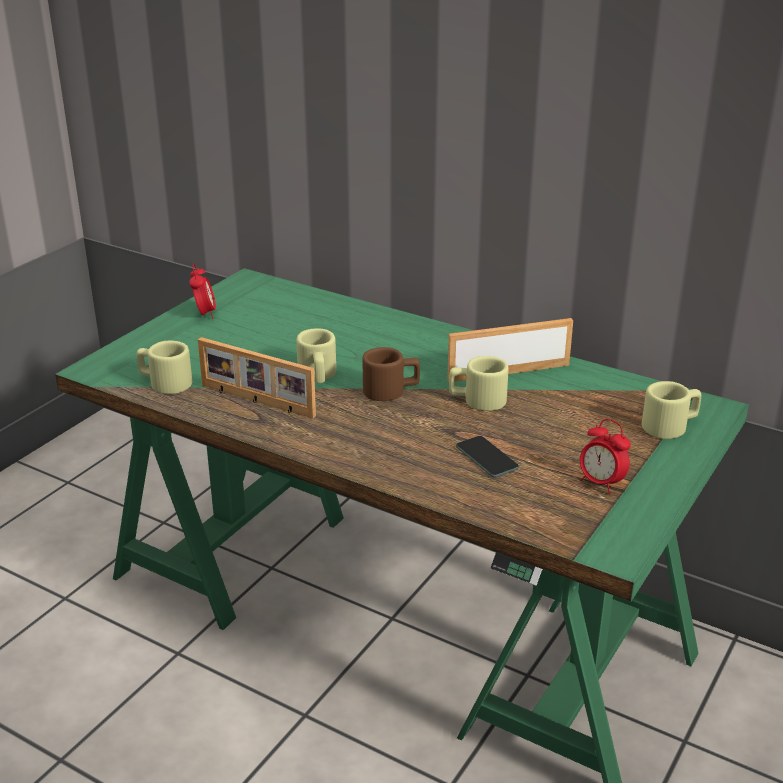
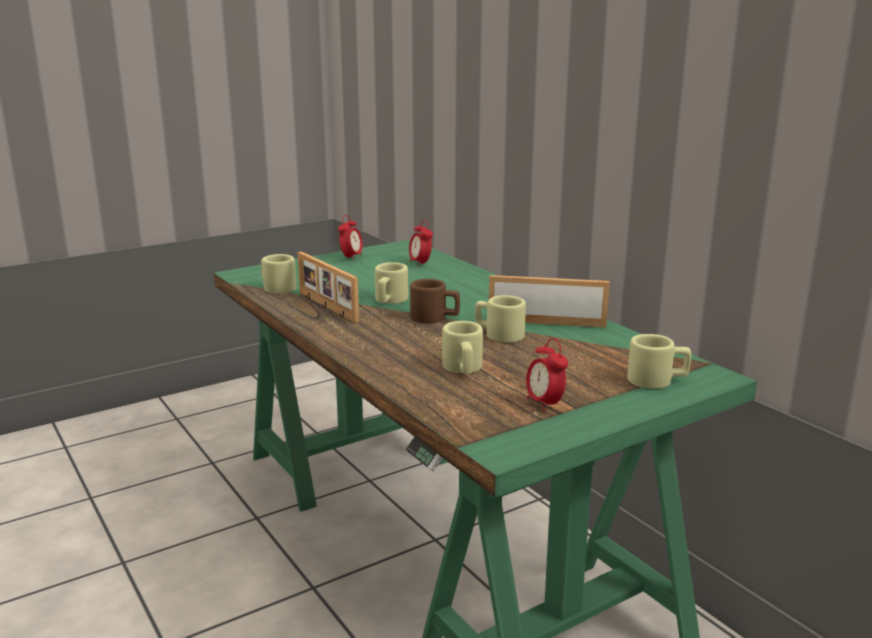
camera: 25 degrees right, 10 degrees down
(295, 308) = (420, 264): none -> alarm clock
(487, 457) = (463, 369): phone -> beige mug

